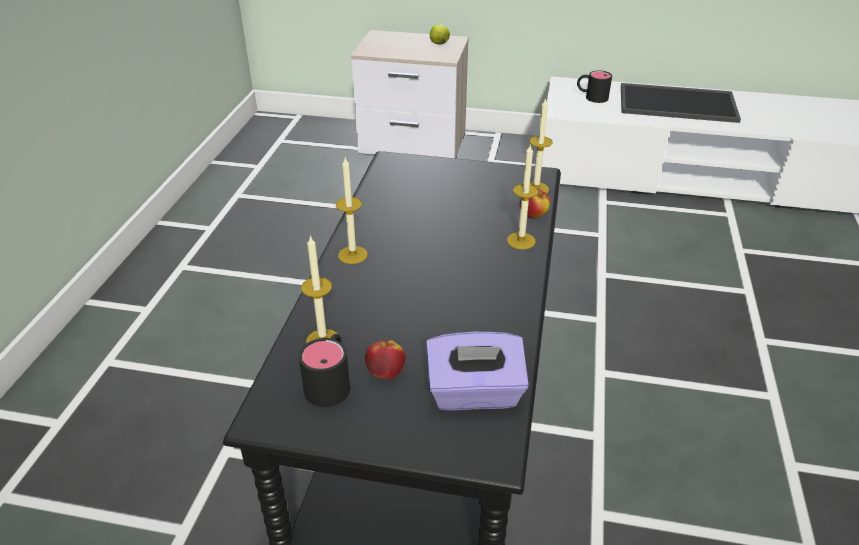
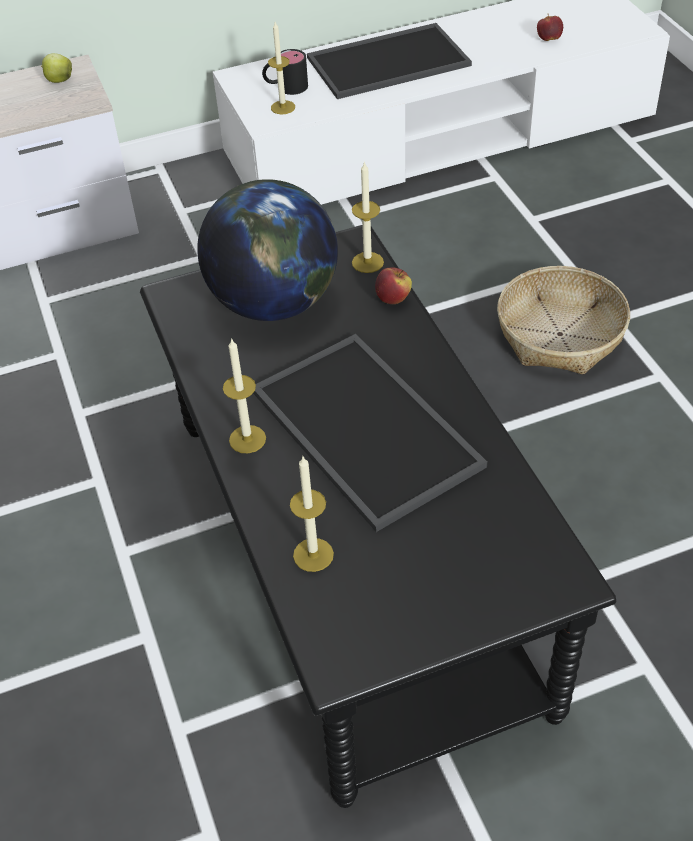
camera: 30 degrees left, 10 degrees up
(330, 381) = (363, 593): black mug -> none
(385, 372) = (406, 555): apple -> apple (548, 39)
(440, 283) = (369, 428): none -> tray
(449, 188) = (274, 302): none -> globe
(475, 394) = (505, 531): purple tissue box -> none
(521, 241) = (406, 337): candle -> candle (283, 107)
(705, 331) = (560, 334): none -> basket

